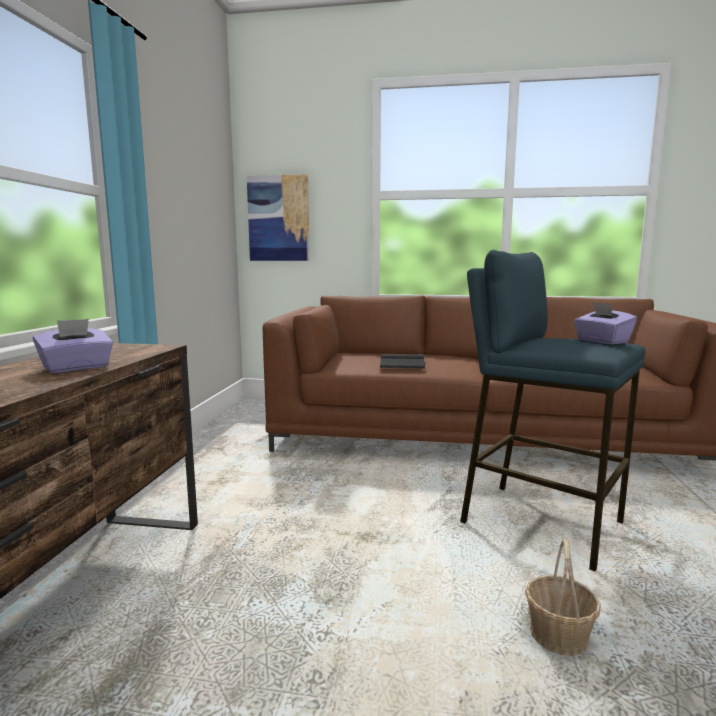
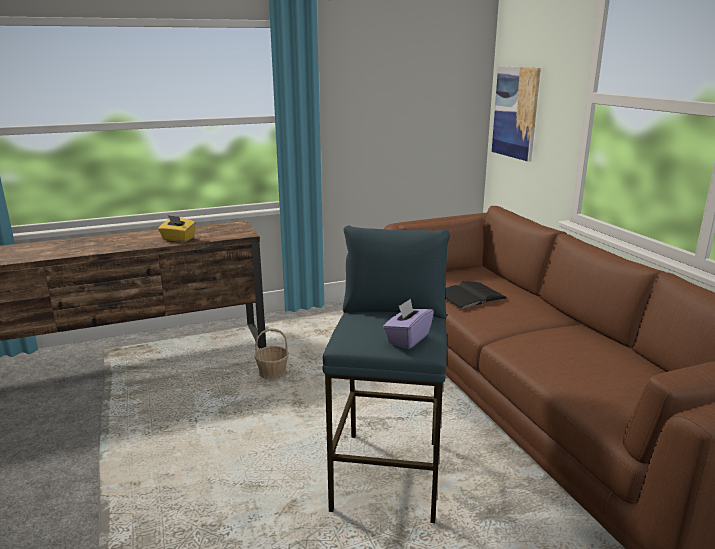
camera: 60 degrees right, 10 degrees up
(77, 368) = (178, 239): purple tissue box -> yellow tissue box
(558, 636) = (238, 502): basket -> basket (272, 373)

